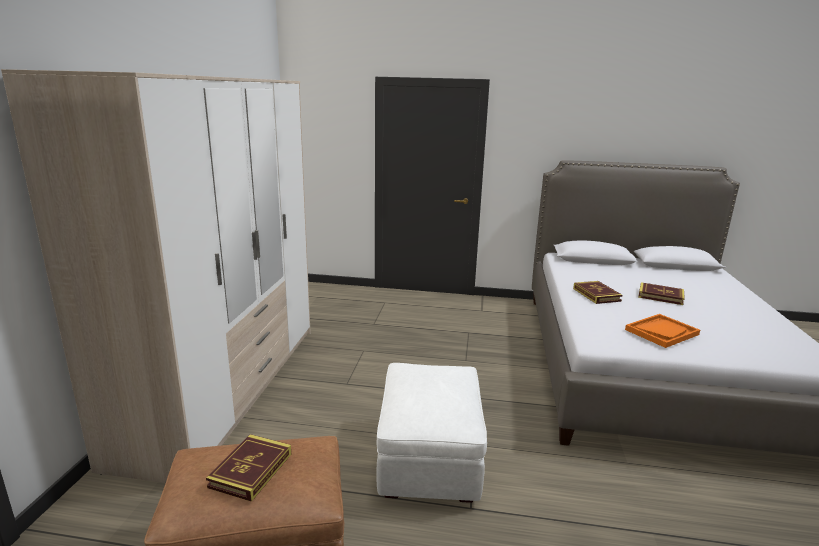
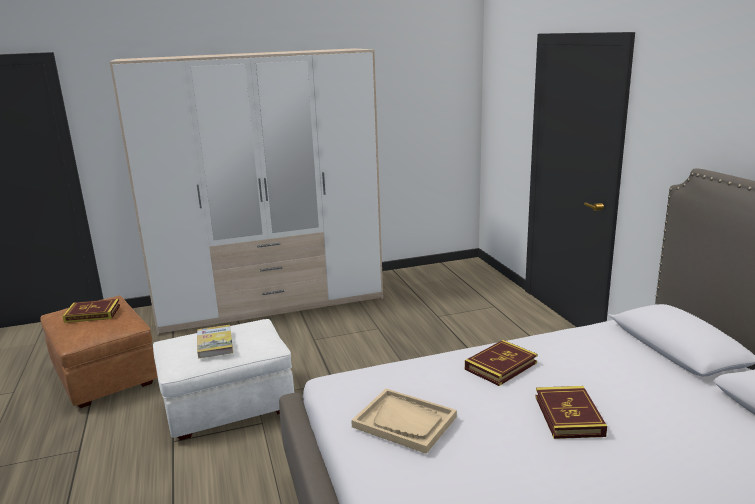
camera: 65 degrees right, 0 degrees up
(441, 392) = (215, 343): none -> book
(661, 332) = (405, 422): orange tray -> beige tray

